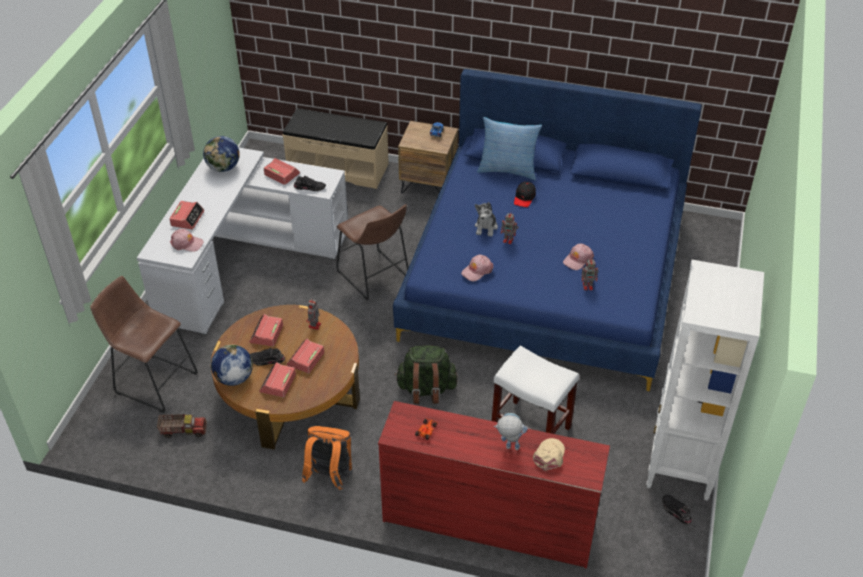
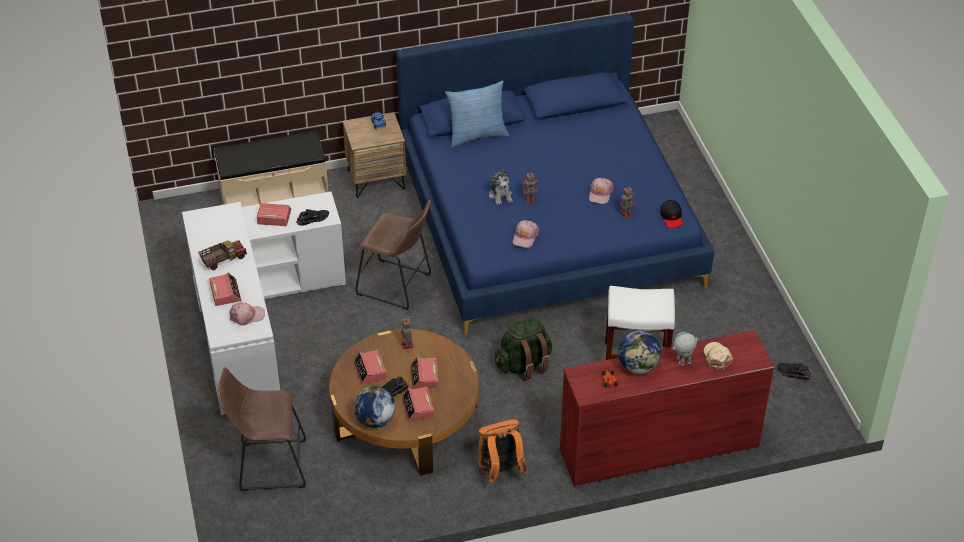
camera: 30 degrees left, 0 degrees up
(183, 430) = (336, 494): toy truck -> toy truck (223, 260)
(224, 168) = (215, 232): globe -> globe (638, 367)
(524, 198) = (512, 155): black cap -> black cap (672, 217)
(680, 464) = (771, 335): white bookcase -> none

